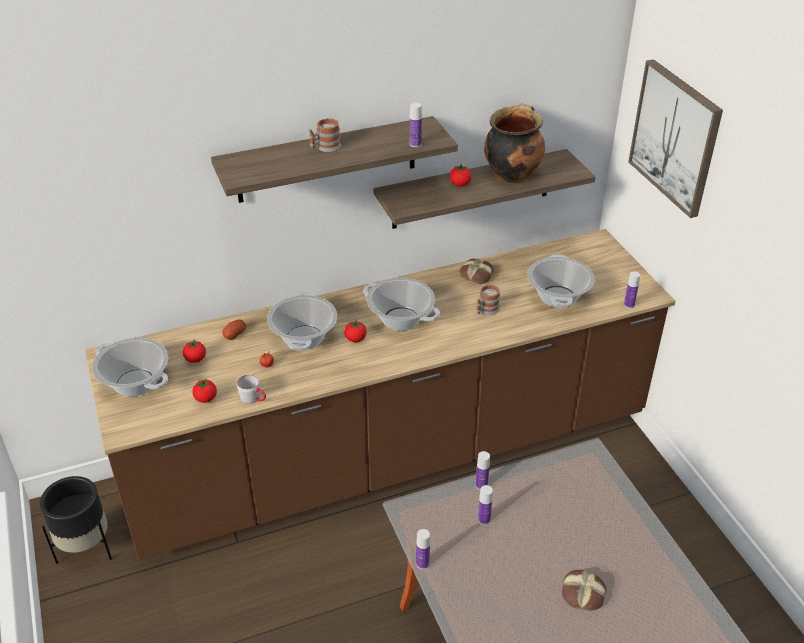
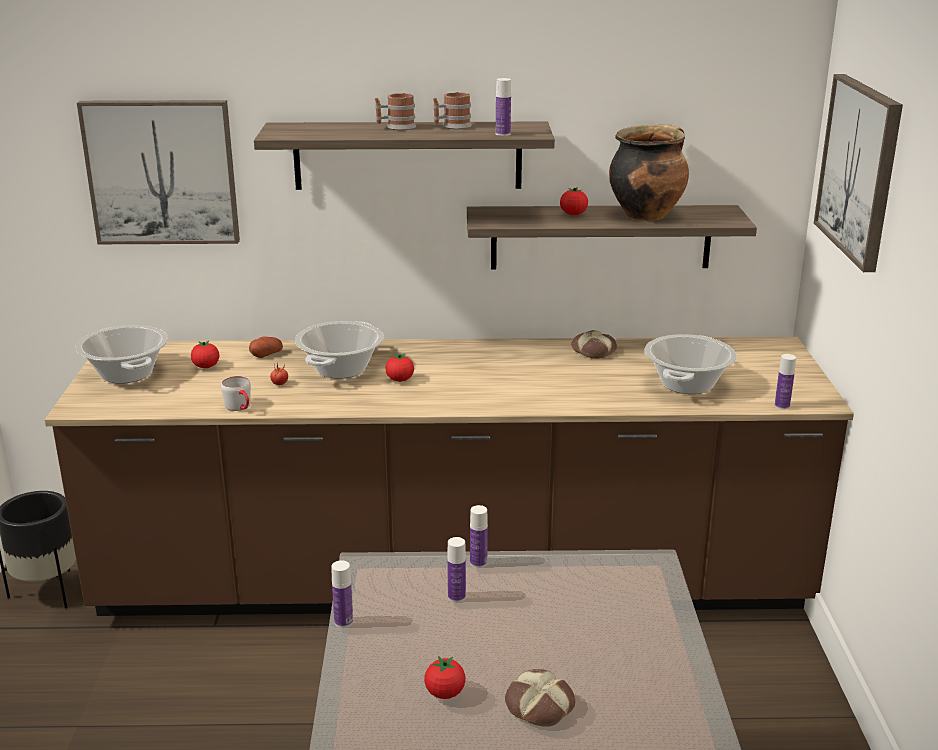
camera: 20 degrees right, 15 degrees down
(124, 211) = (162, 172): none -> picture
(206, 399) = (188, 398): tomato -> tomato (445, 693)
(400, 319) = (468, 372): cooking pot -> none
(486, 310) = (582, 381): mug -> mug (452, 126)

